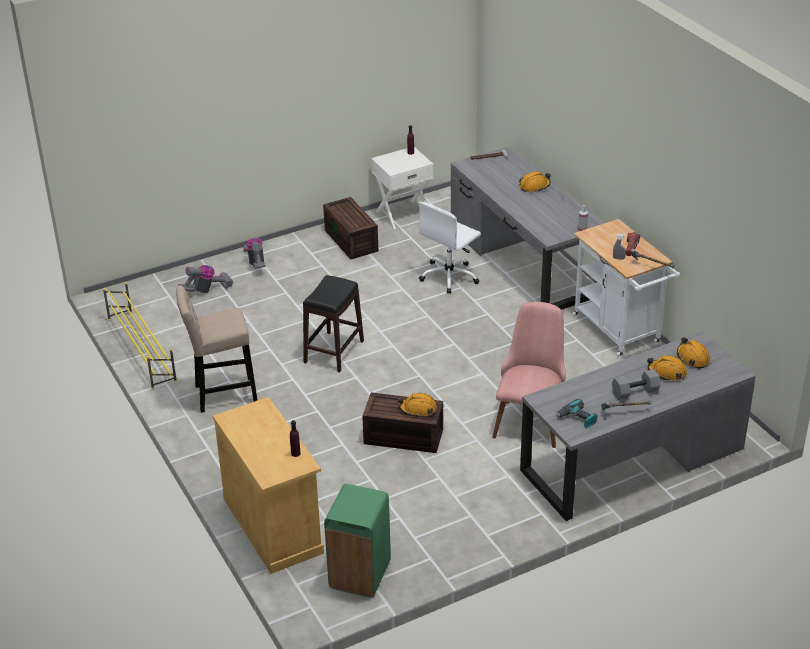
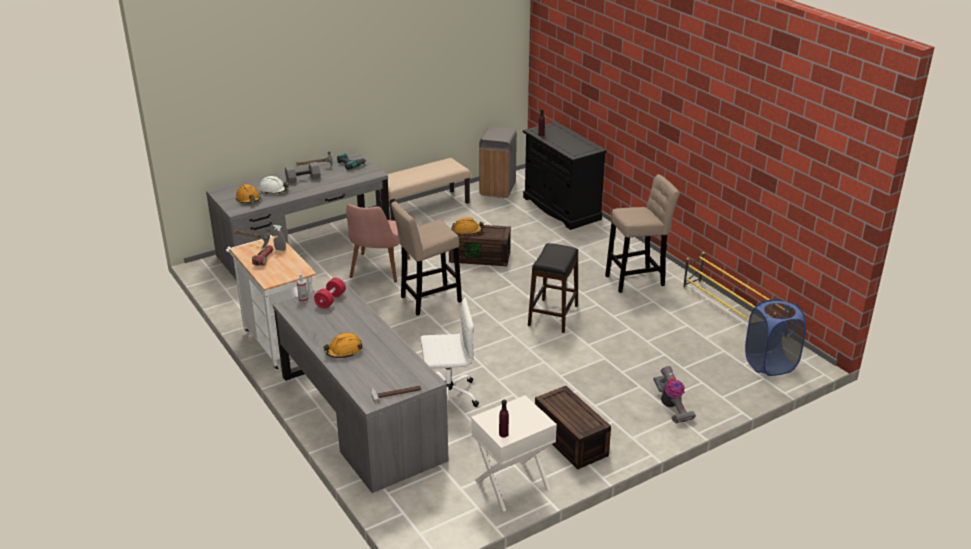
camera: 175 degrees right, 5 degrees down
(144, 295) = (770, 364): none -> blue laundry basket
(207, 290) = (708, 371): vacuum cleaner -> none
(273, 525) = (561, 208): beige cabinet -> black cabinet
(359, 575) = (498, 189): green trash can -> grey trash can
(450, 276) = (447, 396): white office chair -> white office chair turned 45 degrees clockwise
(468, 375) = (427, 300): none -> beige stool
(477, 535) = (423, 207): none -> beige bench
(556, 228) = (330, 300): none -> red dumbbell
(667, 372) = (273, 190): orange hard hat -> white hard hat

